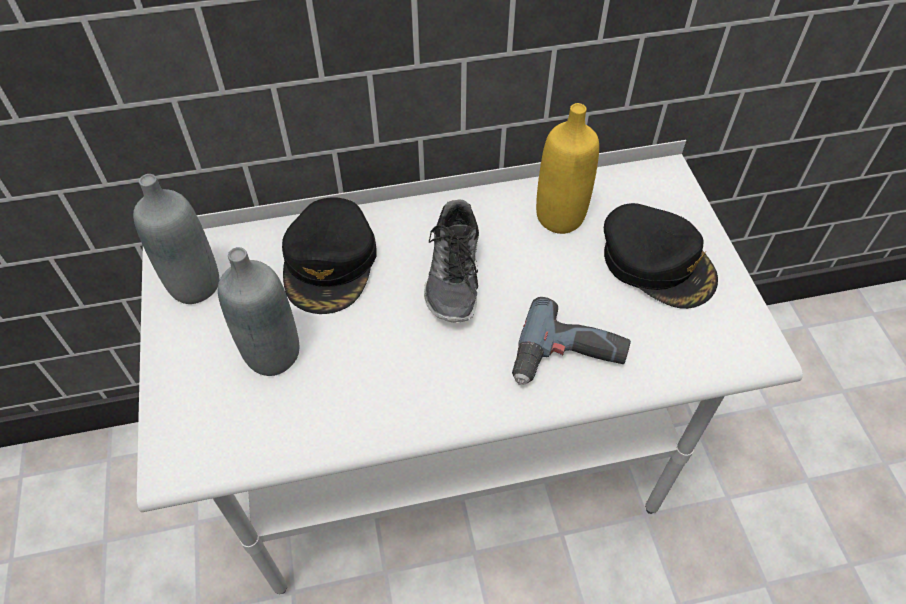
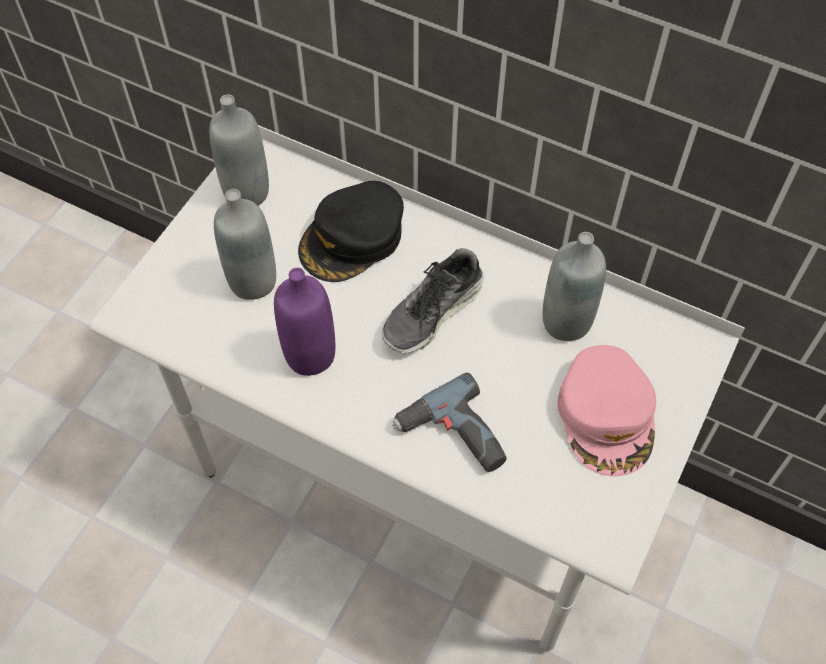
camera: 40 degrees right, 5 degrees up
(386, 379) = (310, 355): none -> purple bottle
(560, 217) = (566, 322): yellow bottle -> grey bottle
(657, 262) = (607, 416): black cap -> pink cap

